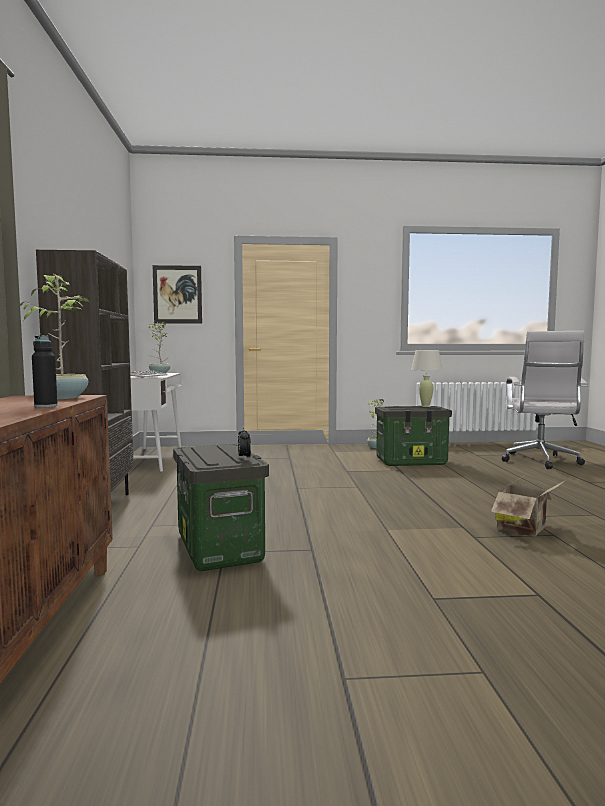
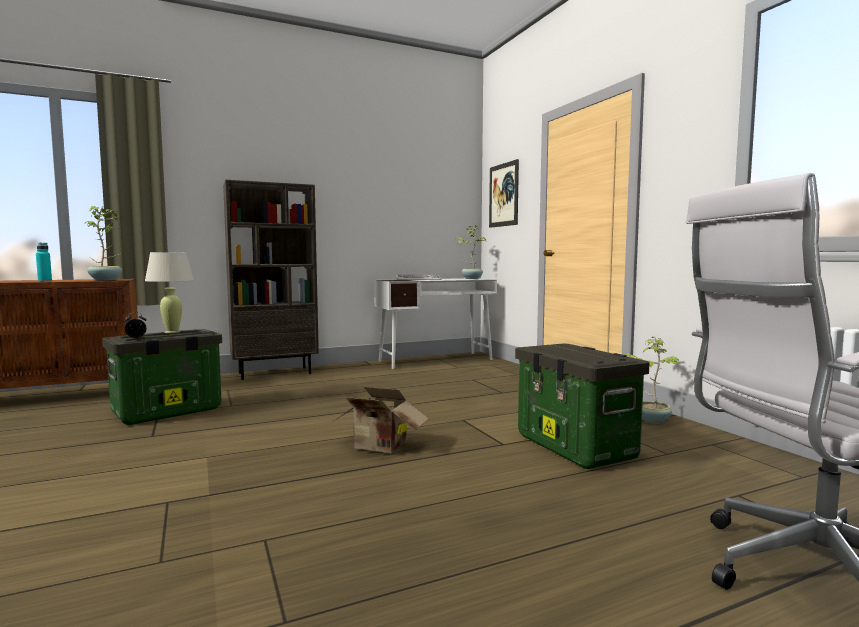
camera: 70 degrees right, 0 degrees up
(46, 406) = (45, 281): black bottle -> turquoise bottle
(425, 406) = (600, 355): beige table lamp -> beige table lamp (172, 332)
(526, 530) = (191, 538): cardboard box -> cardboard box (380, 447)

